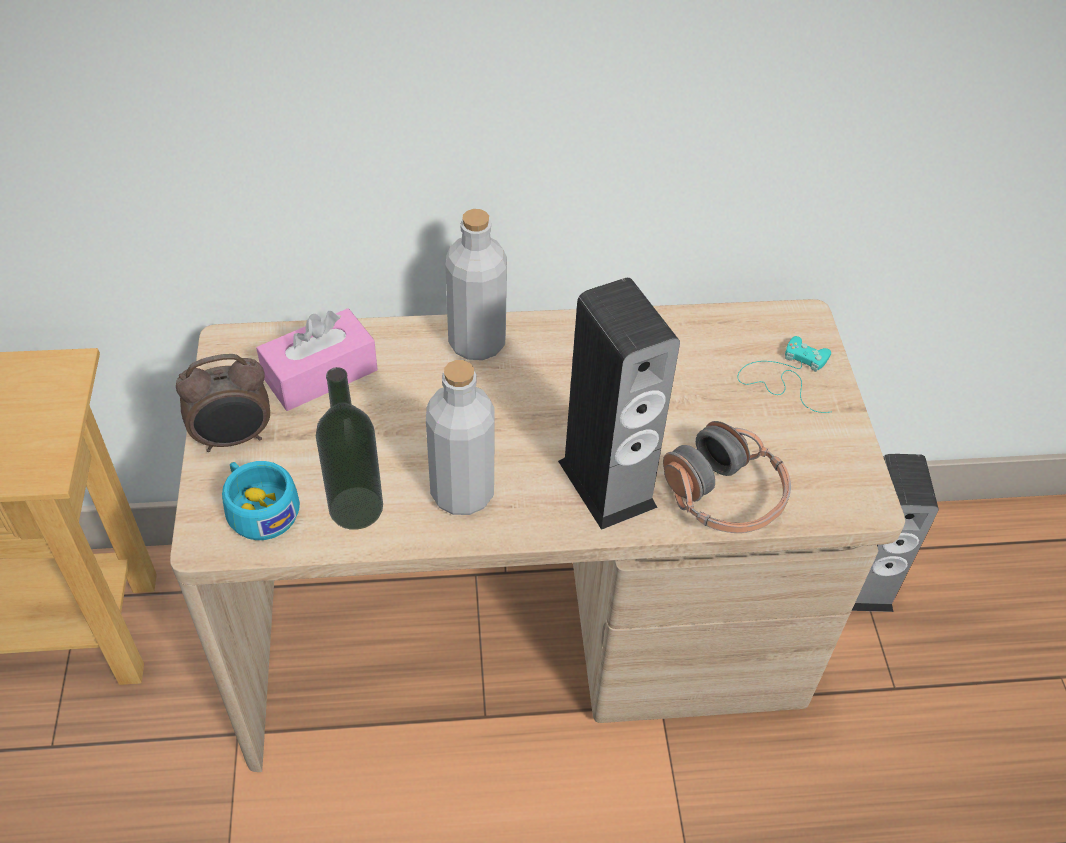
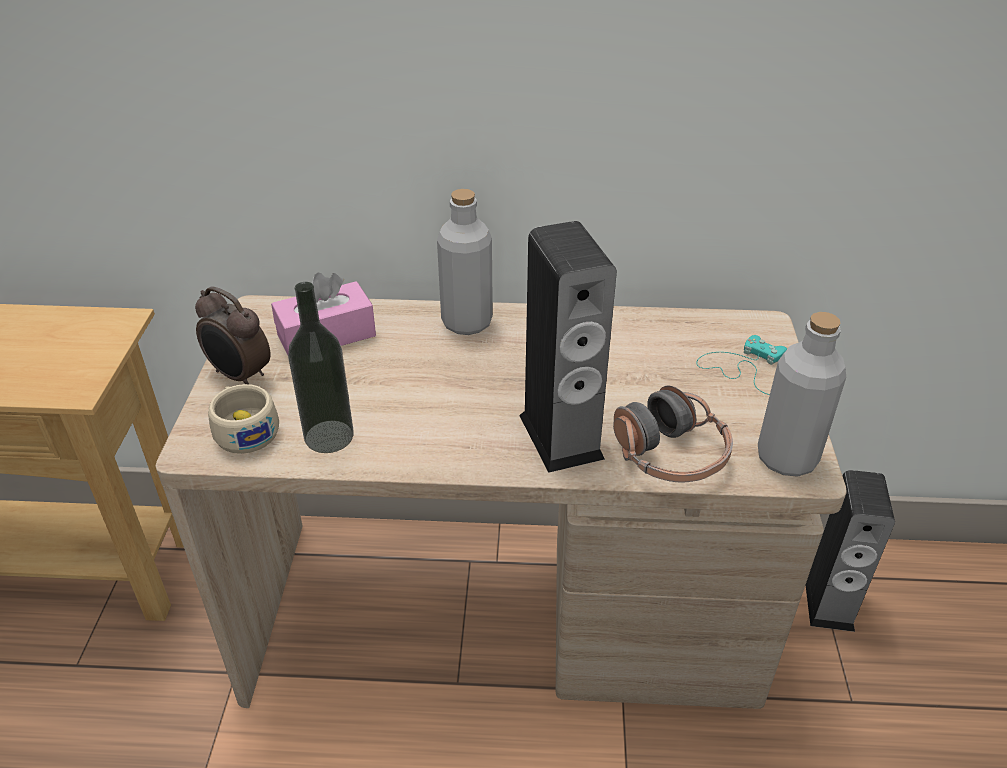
camera: 10 degrees right, 10 degrees down
(234, 439) = (240, 376): alarm clock -> alarm clock turned 45 degrees clockwise
(259, 508) = (244, 430): turquoise cup -> beige cup
(462, 493) = (427, 433): grey bottle -> grey bottle (786, 458)

